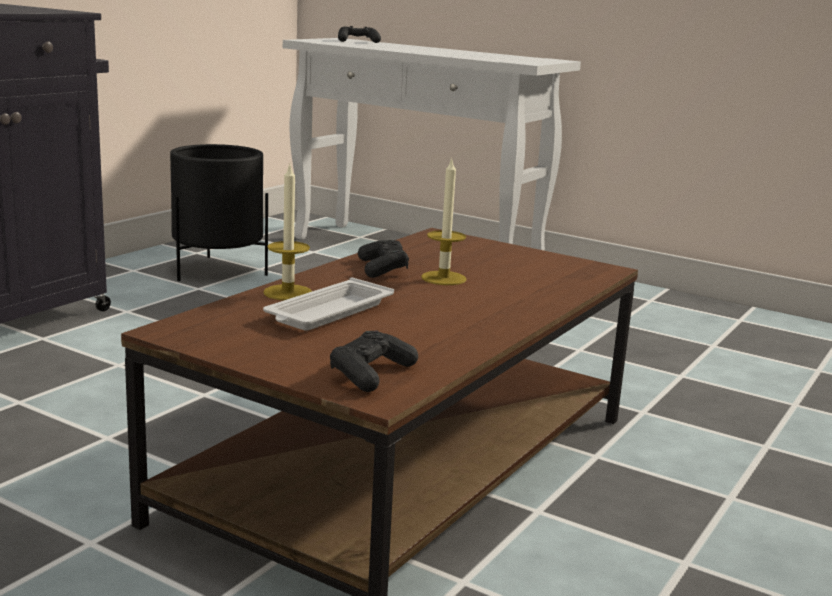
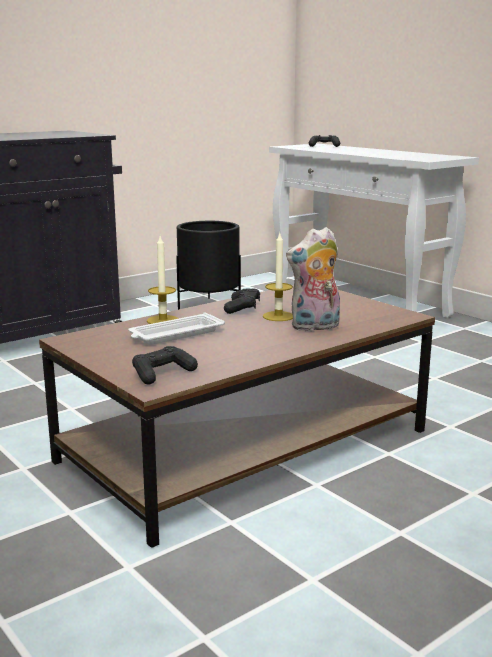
camera: 20 degrees right, 0 degrees up
(508, 291) = (315, 327): none -> plush toy

